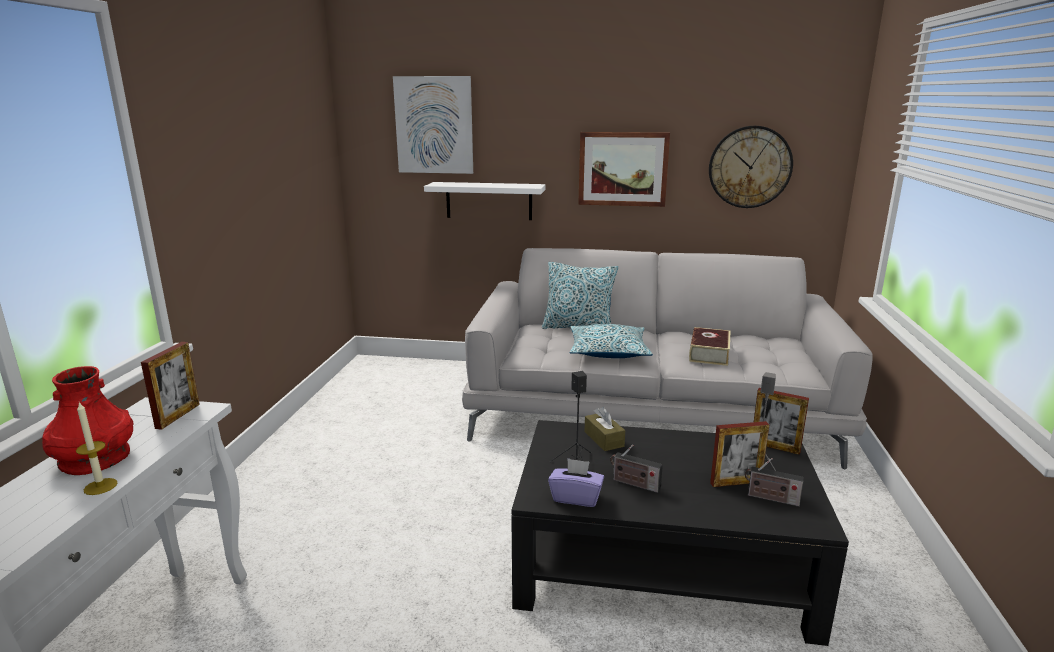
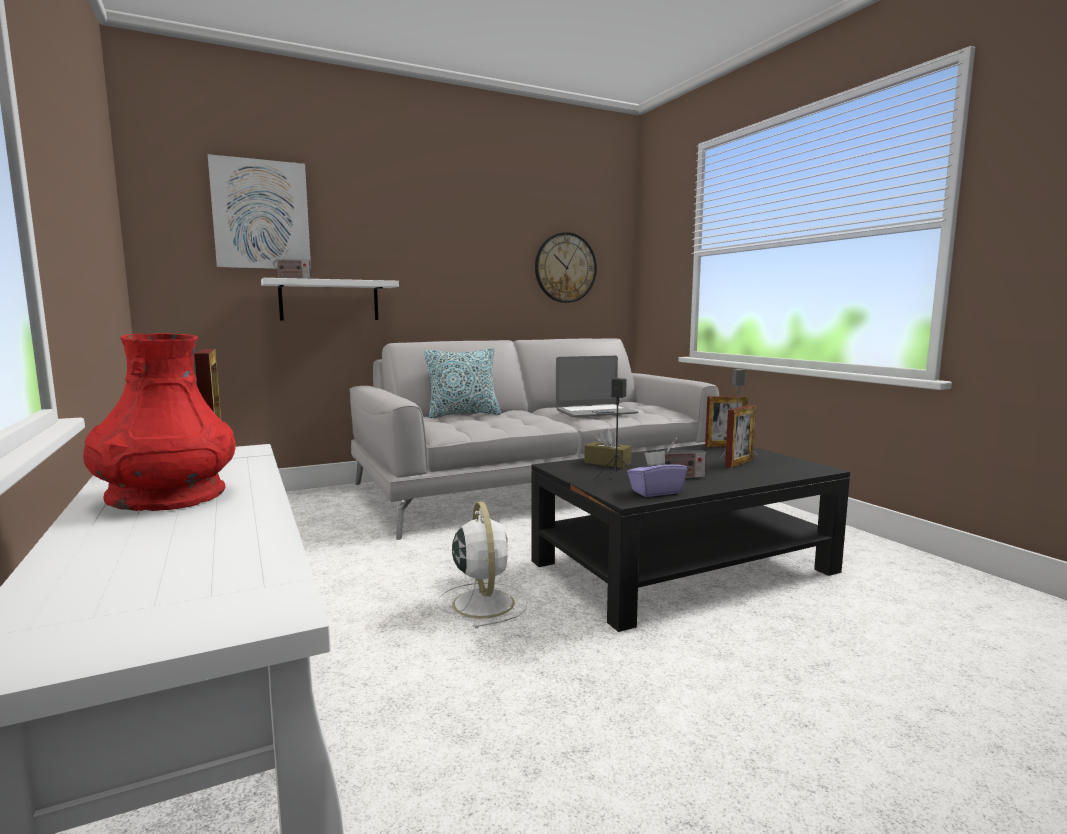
camera: 35 degrees left, 10 degrees down
(100, 486) = (251, 507): candle -> none
(453, 532) = (482, 602): none -> white fan
(608, 351) = (516, 421): pillow -> none
(623, 169) = (464, 268): picture -> none
(709, 353) = (595, 412): book -> laptop
(770, 498) = (773, 465): radio -> radio (292, 278)

